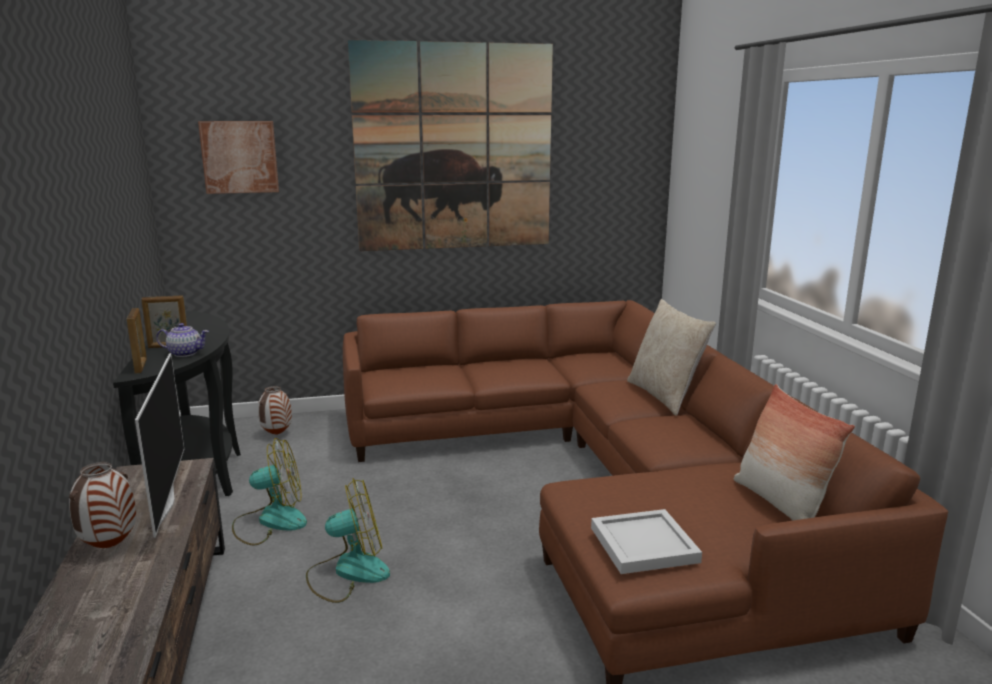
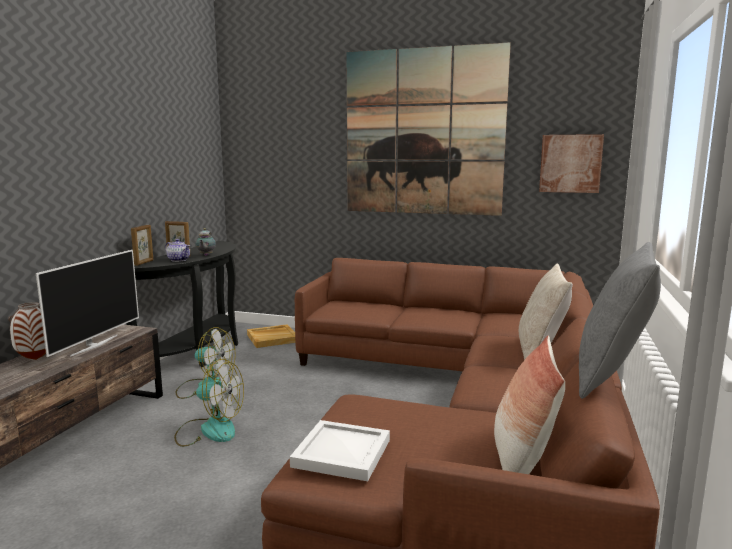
camera: 30 degrees right, 5 degrees down
(209, 339) = (205, 255): none -> teapot
(240, 157) = (273, 138): picture -> picture (570, 163)
(277, 434) = (273, 338): vase -> beige tray
(825, 410) = (611, 376): none -> grey pillow

